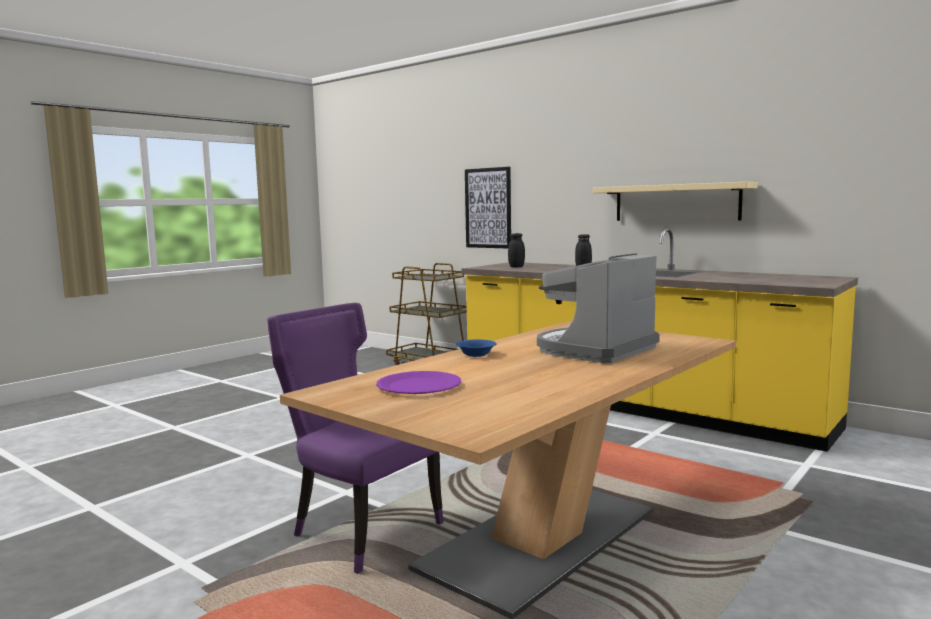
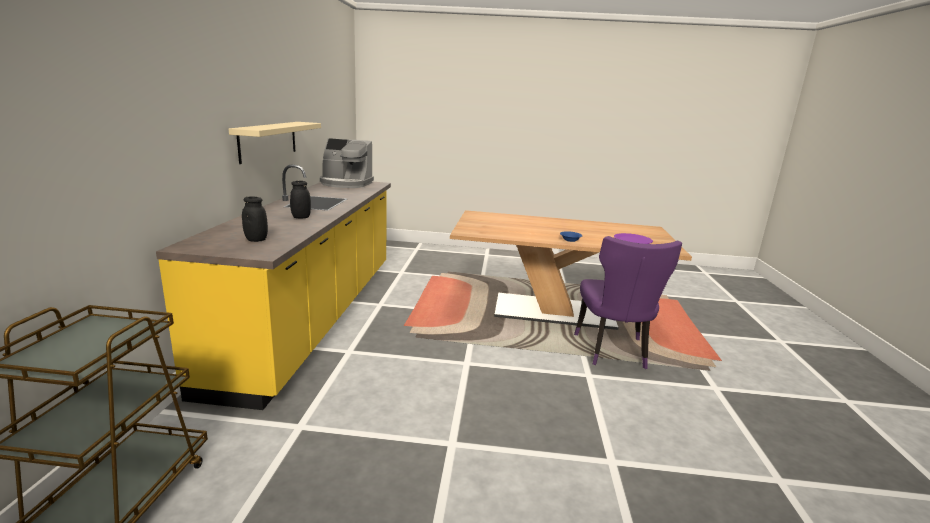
camera: 125 degrees left, 10 degrees up
(488, 208) = (94, 173): picture -> none
(594, 350) = (523, 225): coffee machine -> coffee machine (346, 184)

